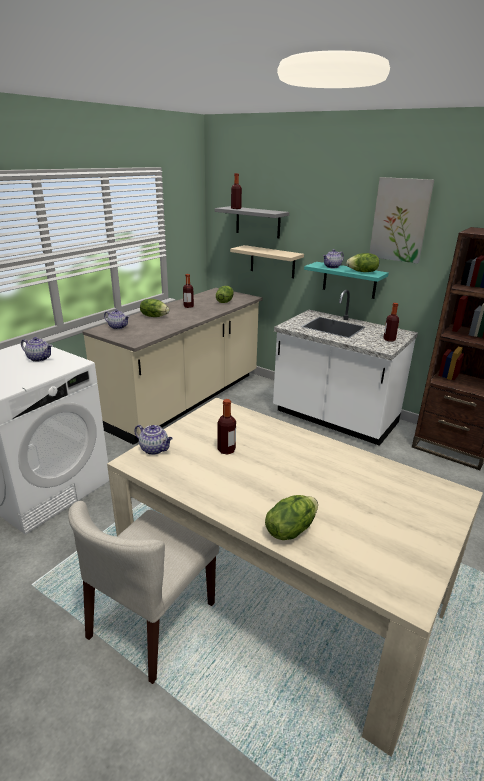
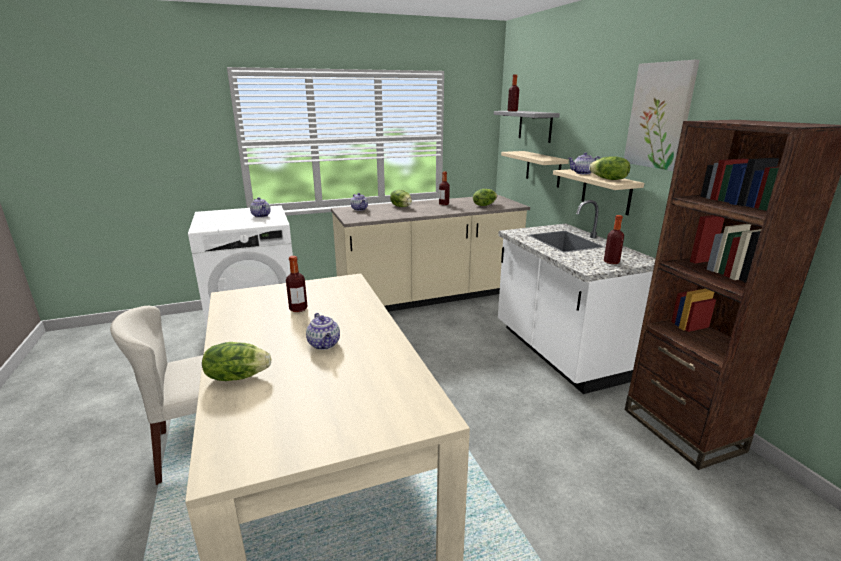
camera: 35 degrees right, 5 degrees down
(155, 449) = (253, 293): teapot -> teapot (324, 344)
(349, 280) = (606, 191): turquoise shelf -> beige shelf

